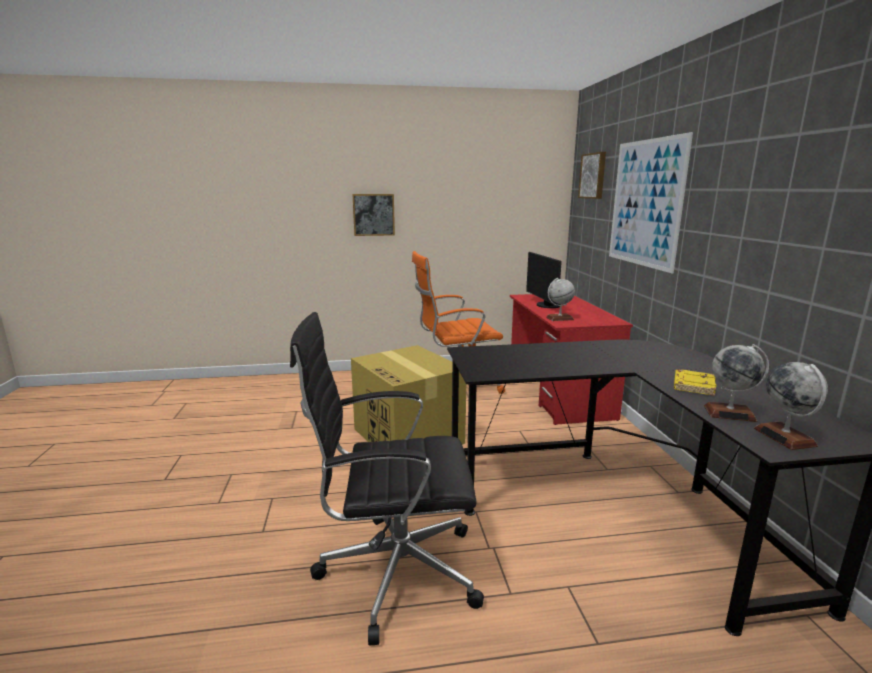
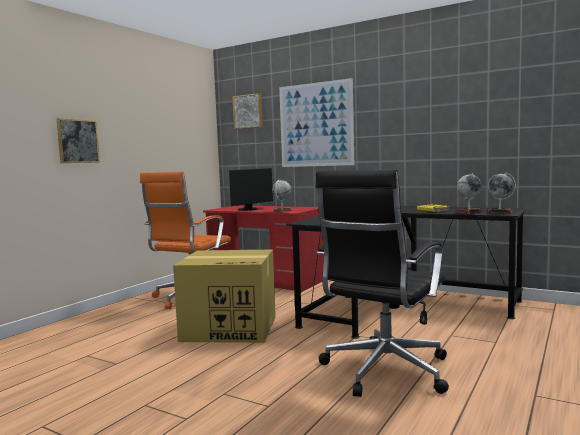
camera: 50 degrees left, 10 degrees down
(546, 305) = (250, 209): monitor -> monitor turned 75 degrees counterclockwise

